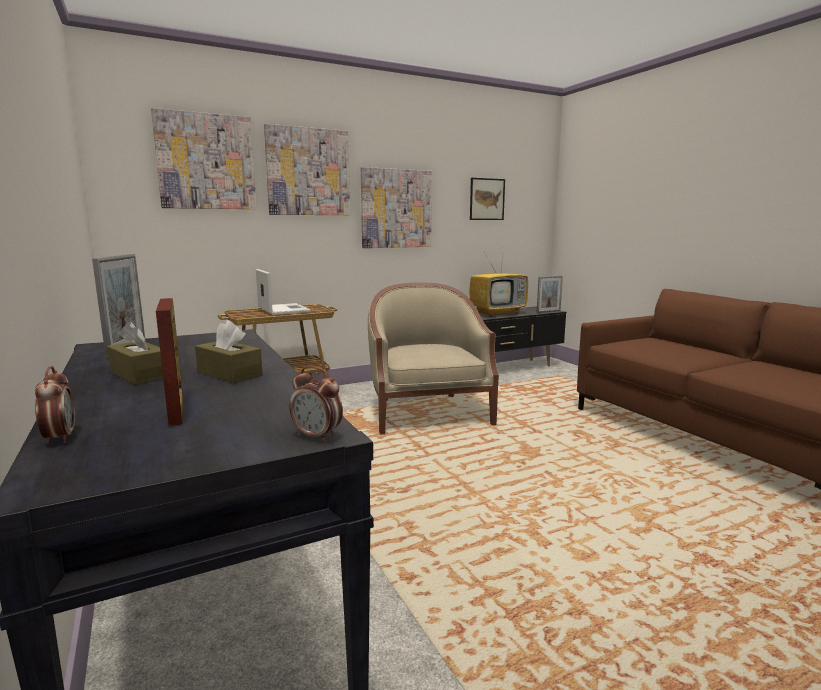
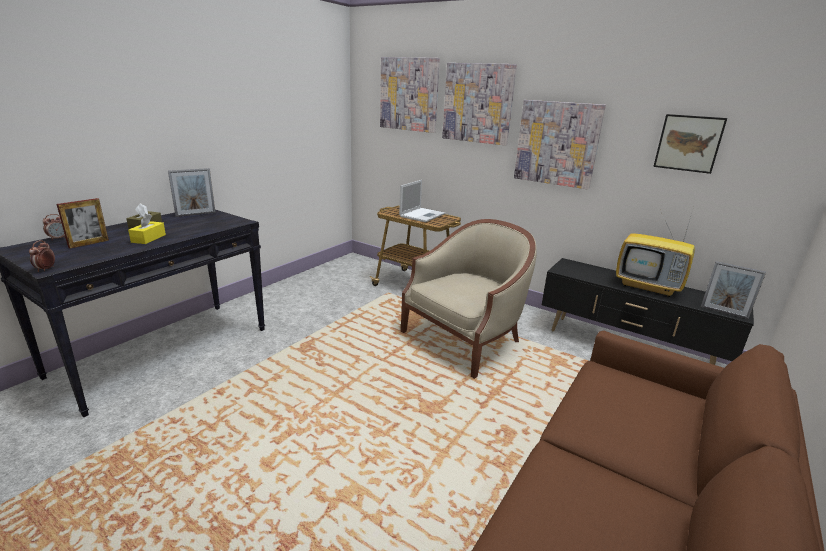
camera: 60 degrees right, 10 degrees up
(229, 373) = (148, 238): brown tissue box -> yellow tissue box

